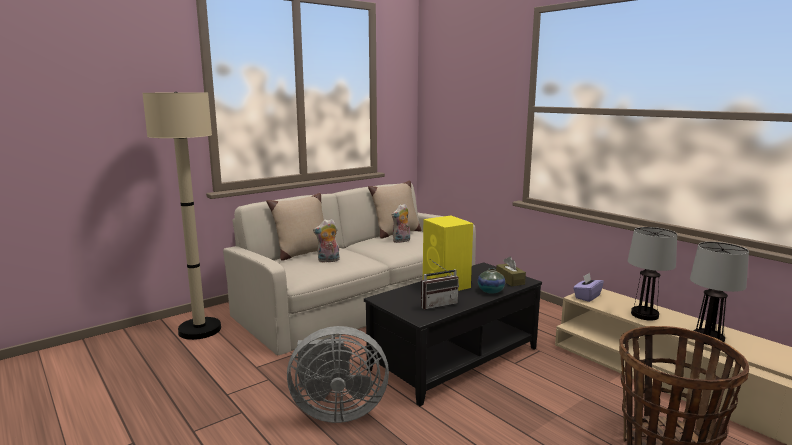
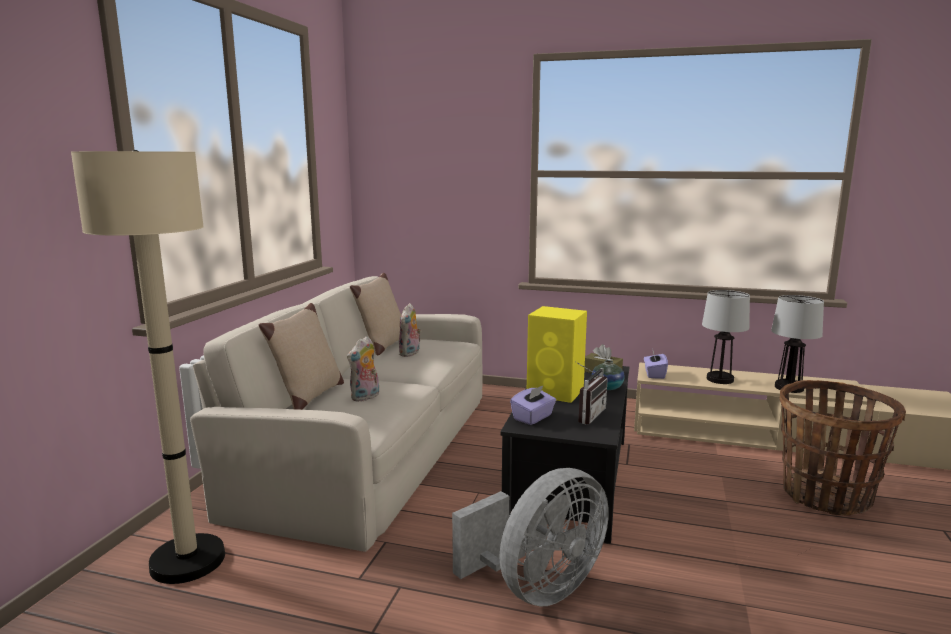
camera: 35 degrees left, 0 degrees up
(398, 296) = (533, 418): none -> purple tissue box

